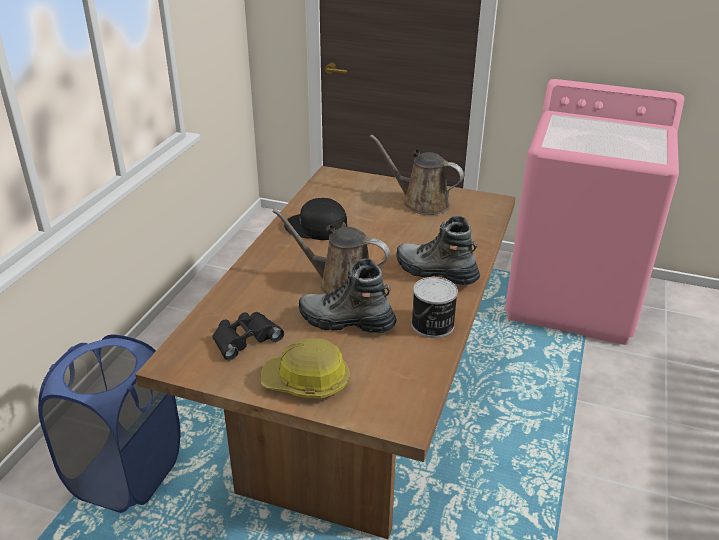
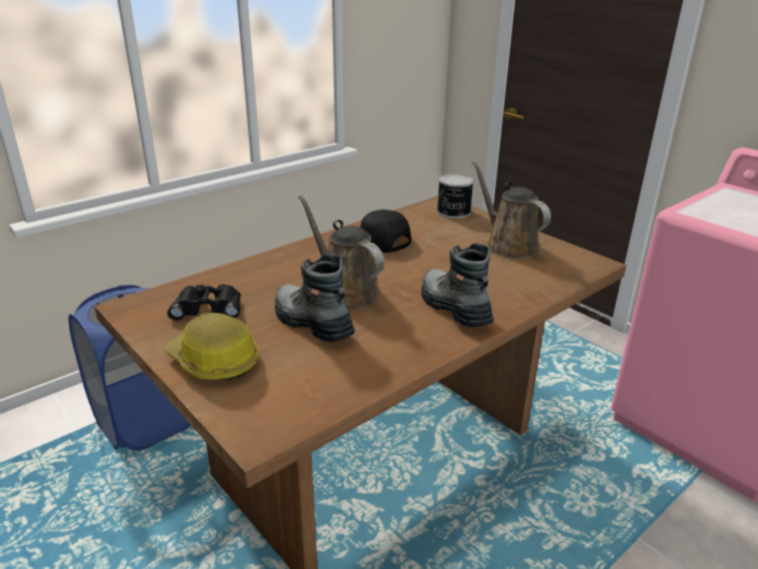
camera: 30 degrees right, 5 degrees down
(433, 325) = (394, 355): can -> can (453, 212)

